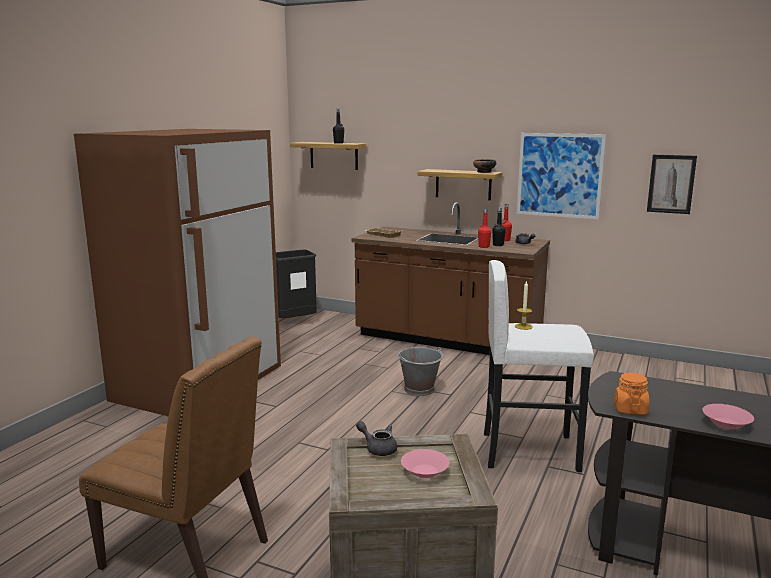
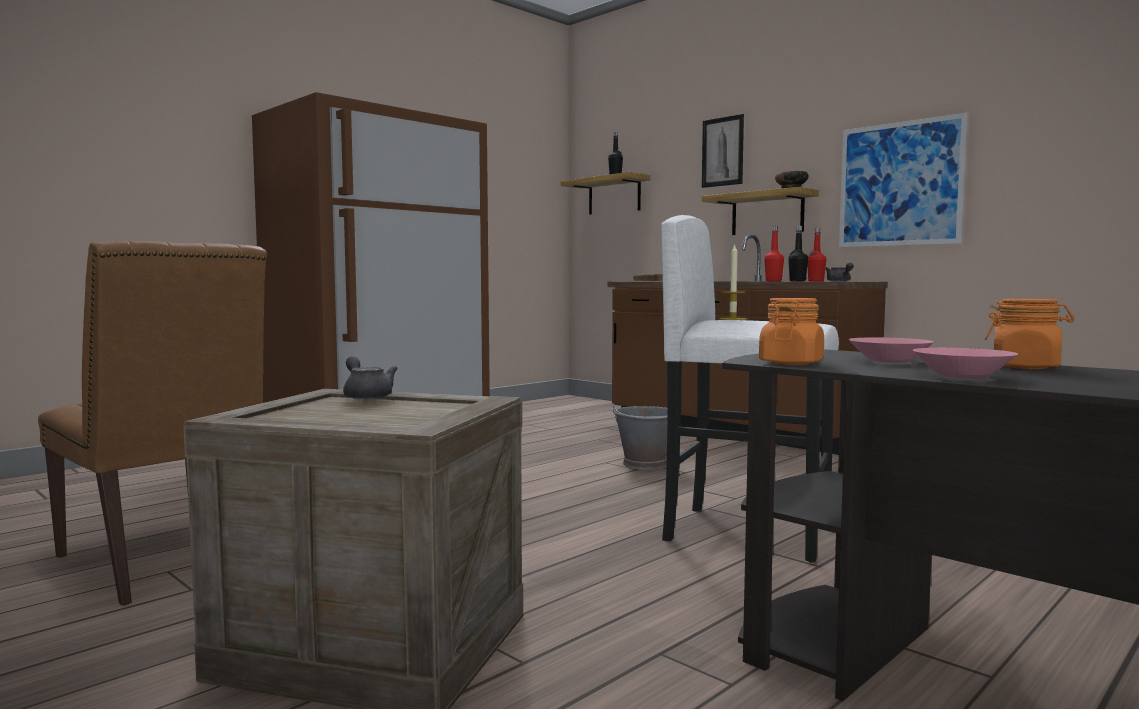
camera: 20 degrees right, 10 degrees down
(294, 322) = (550, 405): black trash can -> none
(425, 472) = (390, 414): pink bowl -> pink bowl (889, 361)
(671, 184) = (1079, 175): picture -> picture (722, 151)
(734, 400) = (1026, 367): none -> orange jar

